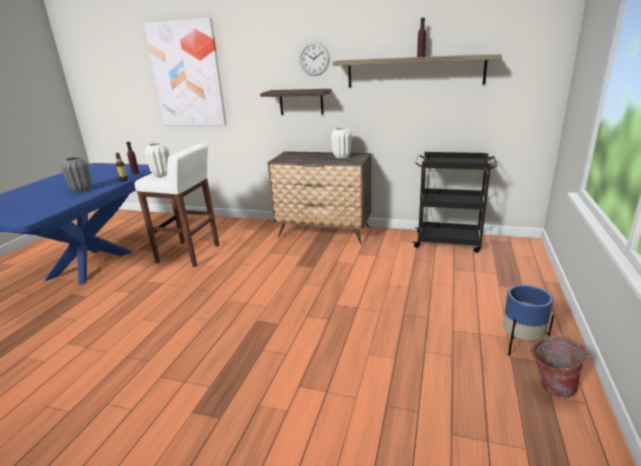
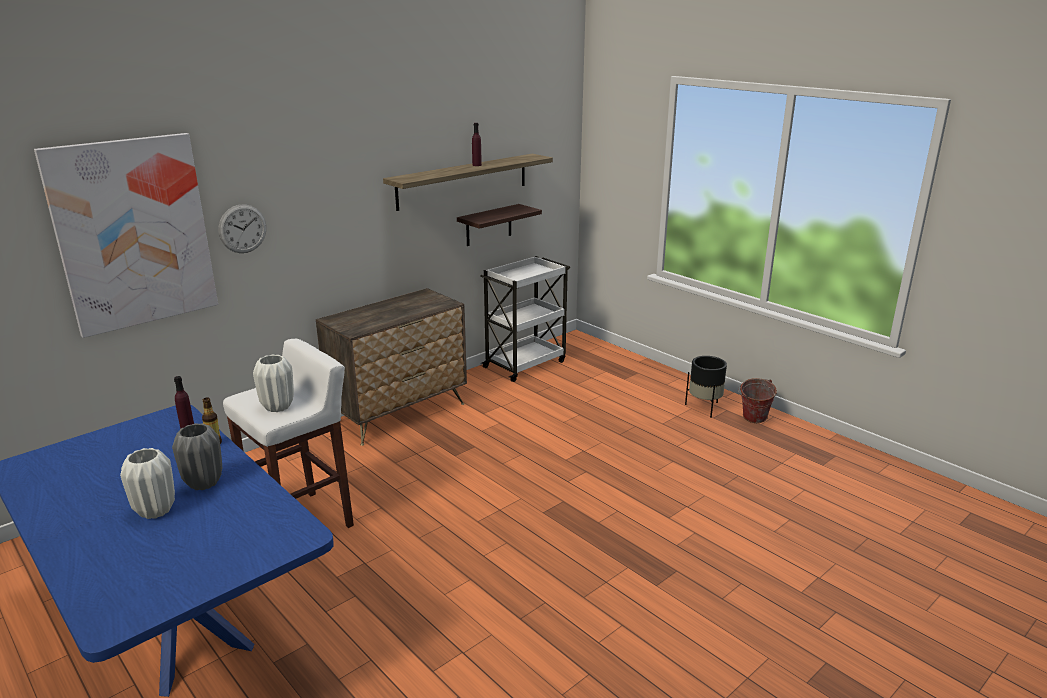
camera: 60 degrees left, 0 degrees up
(301, 102) = (336, 241): shelf -> shelf (488, 225)
(314, 59) = (351, 180): wall clock -> wall clock (242, 228)
(341, 157) = (416, 303): white vase -> white vase (155, 511)
(448, 242) = (525, 364): black cart -> white cart
(521, 345) = (704, 408): blue planter -> black planter

